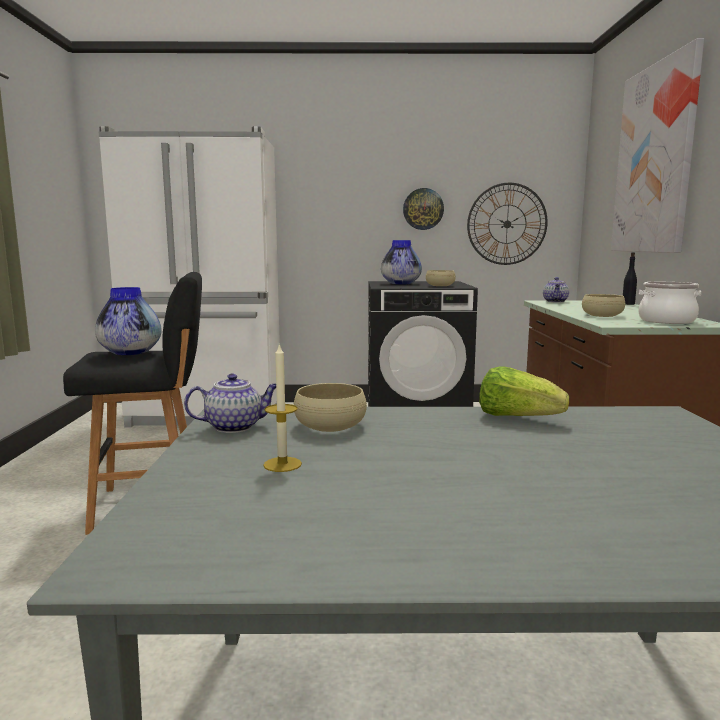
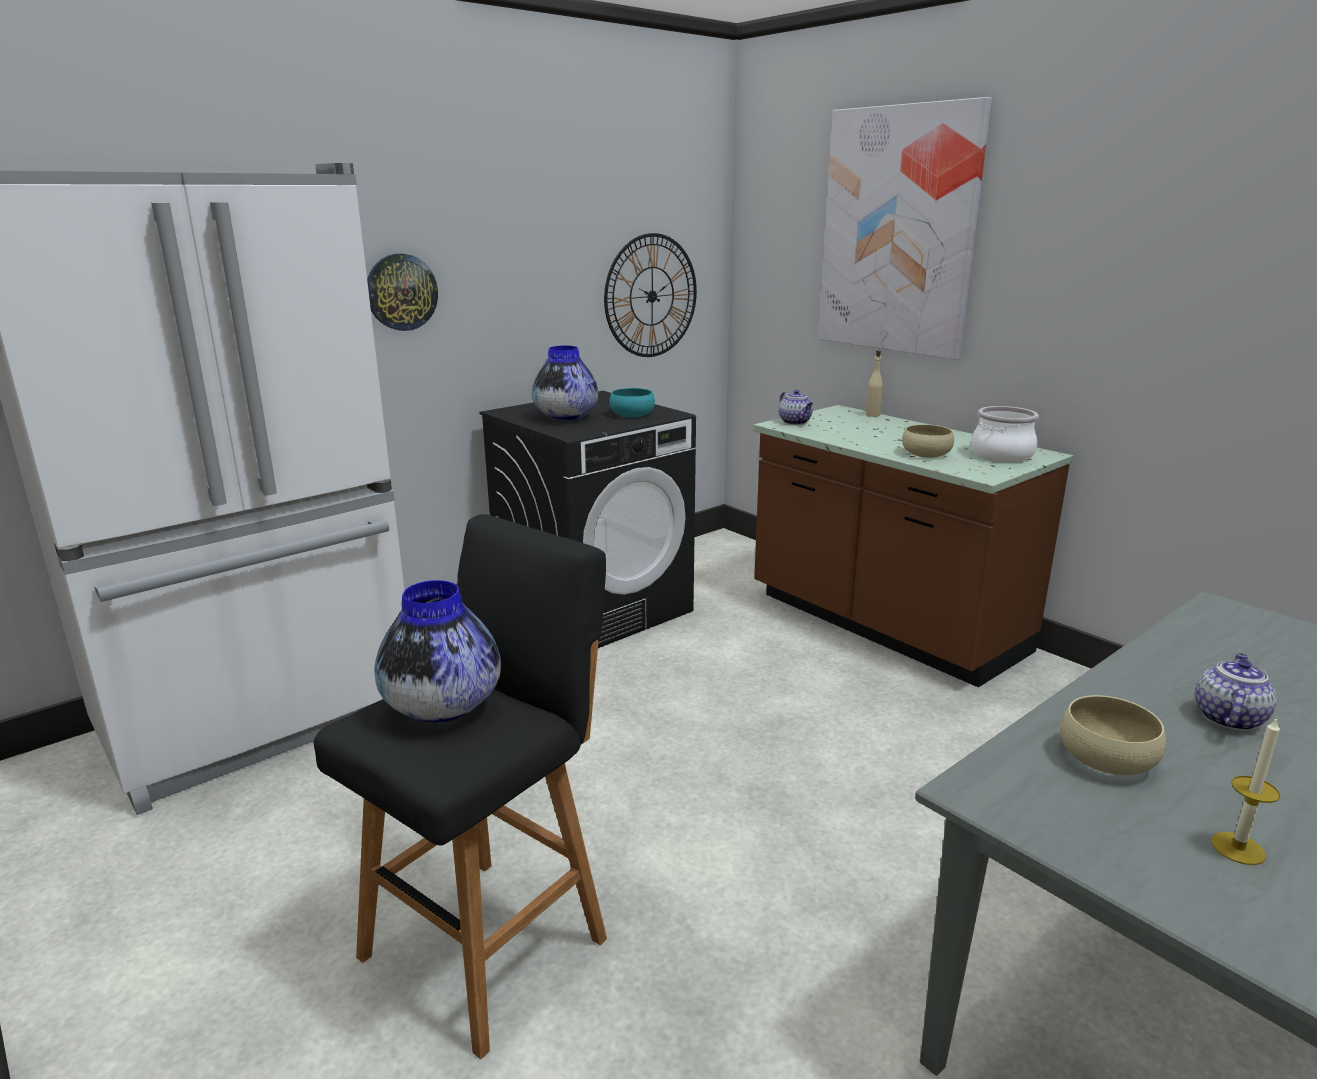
camera: 40 degrees left, 10 degrees up
(235, 427) = (1048, 811): teapot -> teapot (1227, 717)
(423, 209) = (545, 281): wall clock -> wall clock (401, 292)
(440, 285) = (632, 414): beige bowl -> turquoise bowl
(517, 417) = (1173, 664): lettuce -> none
(628, 304) = (872, 415): black bottle -> beige bottle

